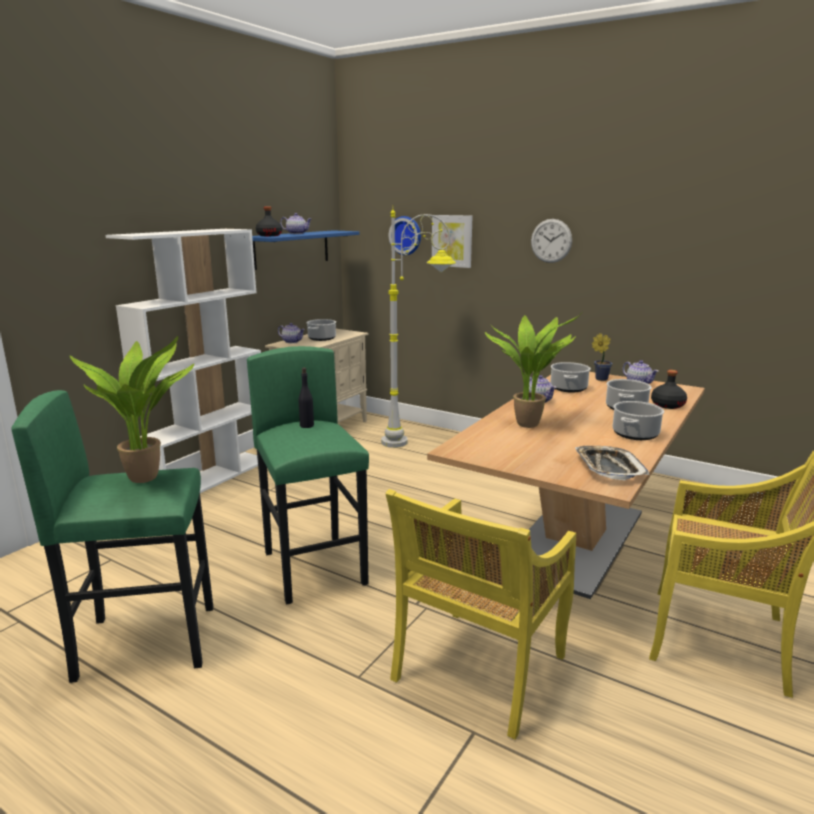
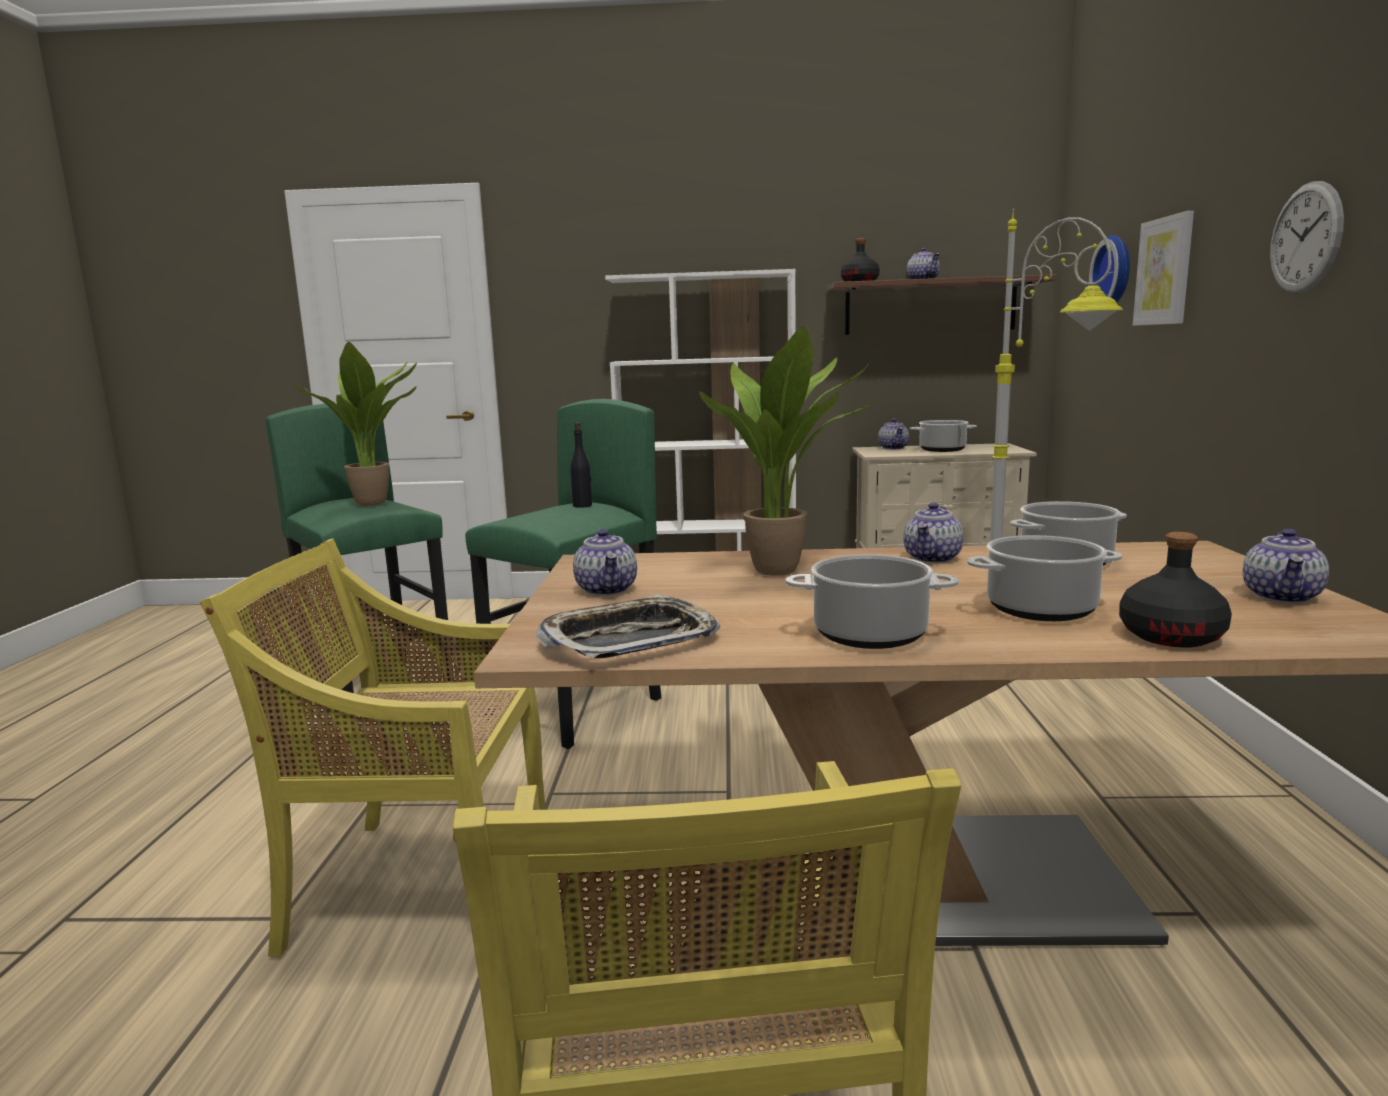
camera: 60 degrees right, 5 degrees down
(292, 249) = (930, 307): blue shelf -> brown shelf
(521, 457) = (607, 590): none -> teapot
(599, 379) = (1212, 569): potted plant -> none

